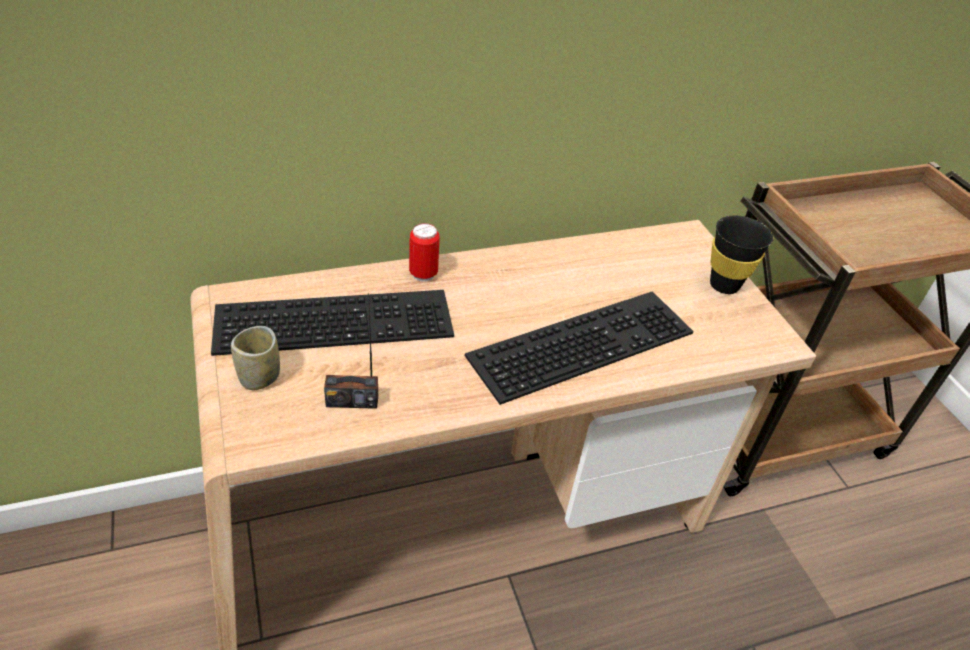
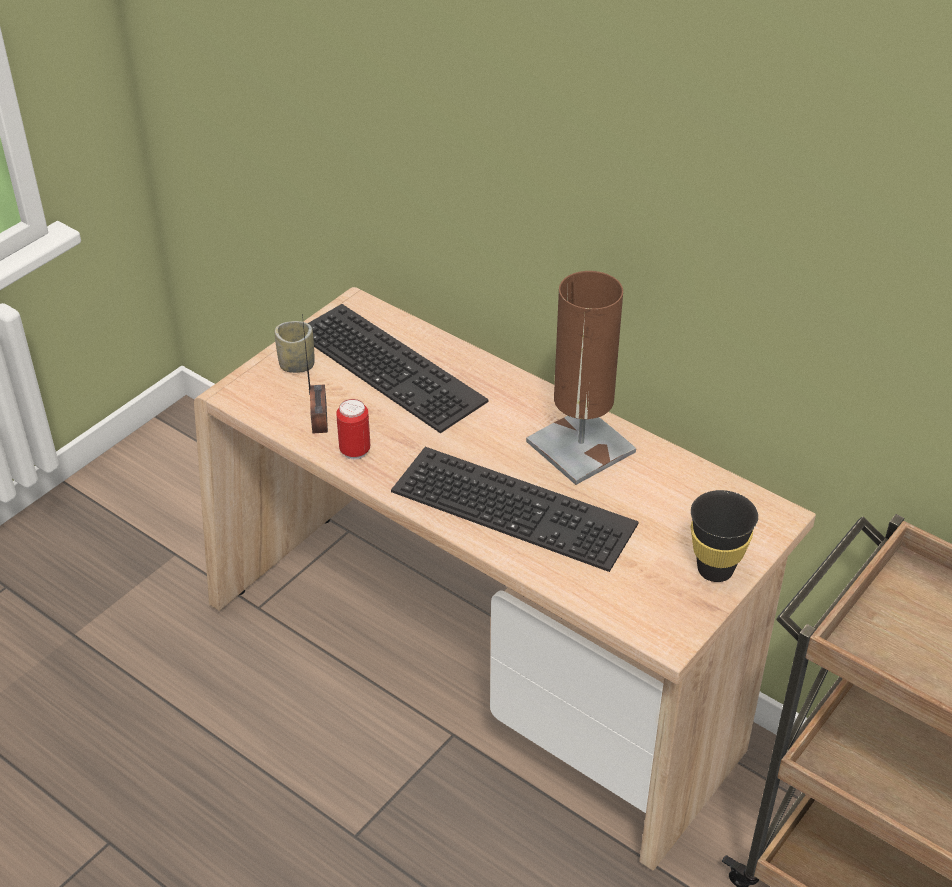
camera: 60 degrees right, 0 degrees up
(352, 400) = (319, 418): radio -> radio turned 150 degrees counterclockwise
(423, 274) = (497, 380): can -> can (355, 451)
(544, 275) = (580, 447): none -> brown table lamp

